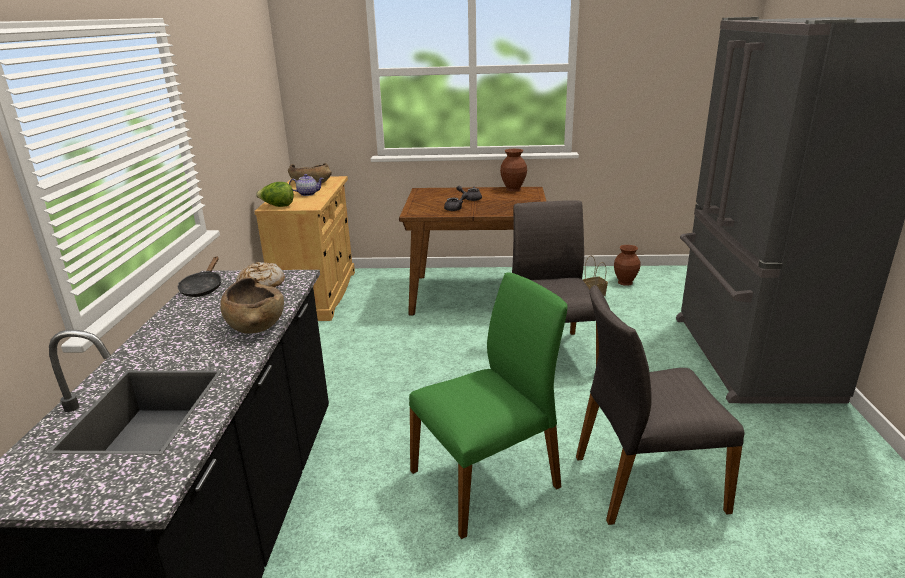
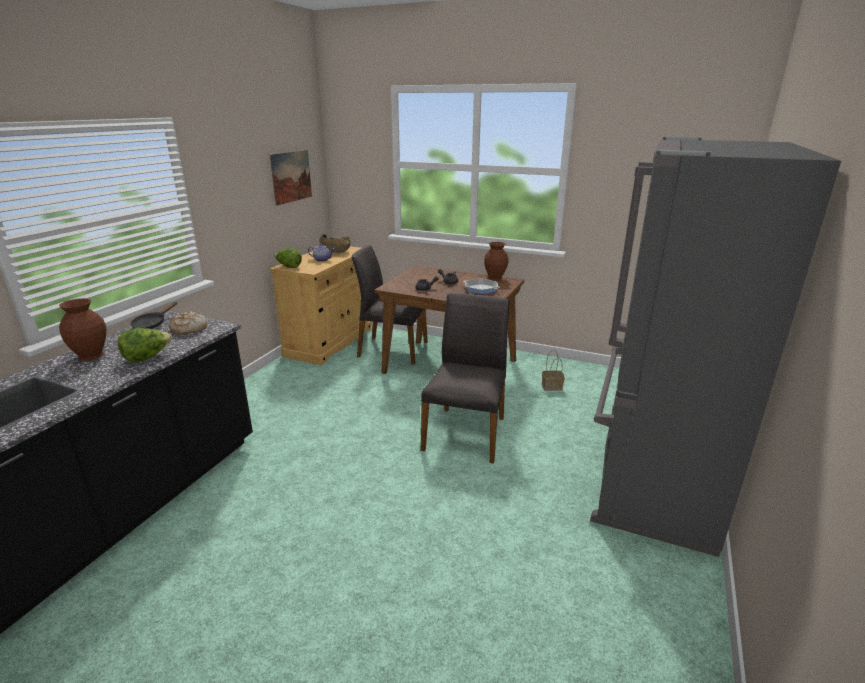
camera: 20 degrees right, 0 degrees up
(255, 322) = (147, 358): brown bowl -> lettuce
(257, 95) = (291, 176): none -> picture
(487, 479) = (323, 526): green chair -> none
(512, 201) = (481, 289): none -> frying pan
(625, 282) = (592, 381): brown vase -> brown vase (91, 356)
(645, 481) = (447, 570): grey chair -> grey chair (391, 349)

